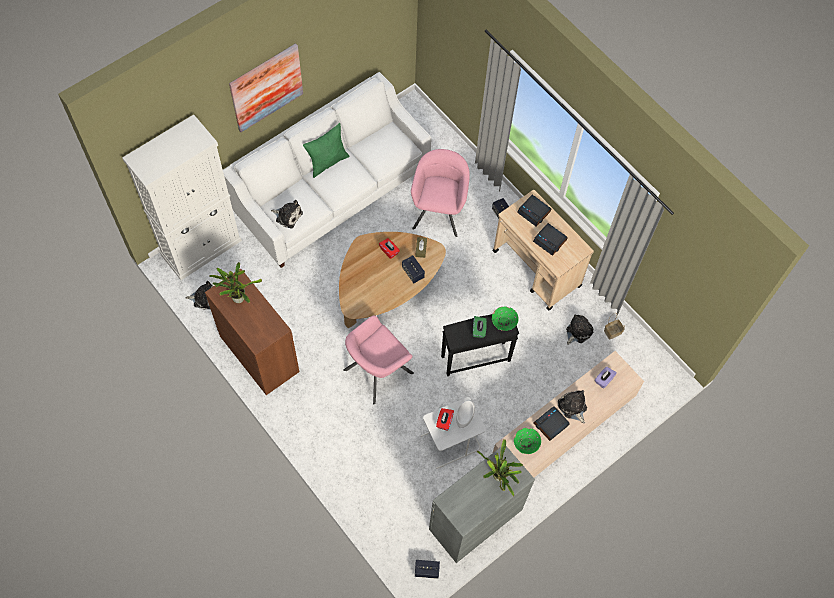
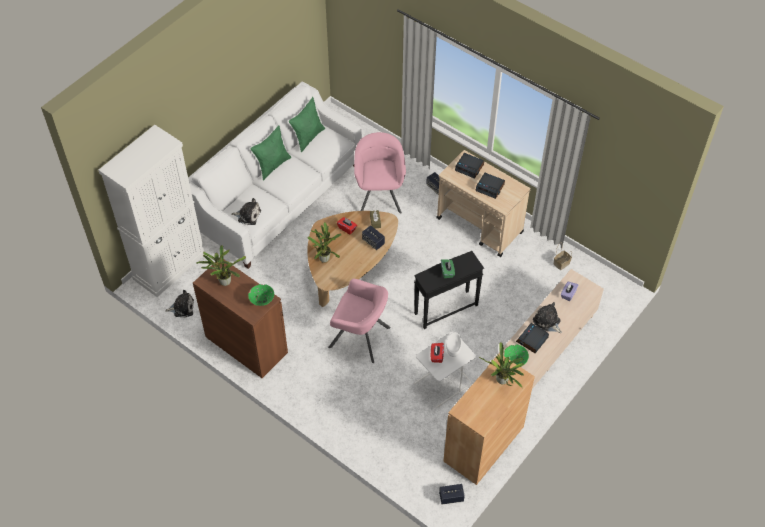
camera: 10 degrees left, 10 degrees down
(266, 87) = (211, 98): picture -> none
(357, 280) = (325, 257): none -> potted plant
(373, 136) = (308, 137): none -> green pillow
(377, 371) = (360, 337): pink armchair -> pink armchair turned 105 degrees counterclockwise
(475, 519) = (483, 444): grey cabinet -> brown cabinet
(504, 322) = (468, 261): green bowl -> green bowl (262, 300)
(578, 331) = (530, 269): plush toy -> none

